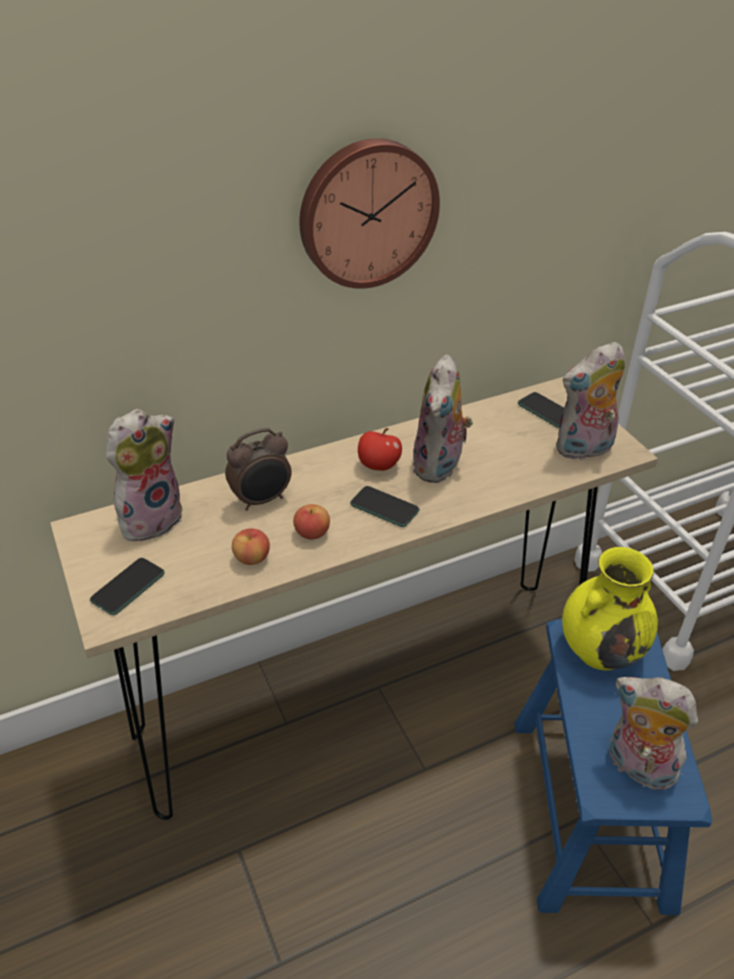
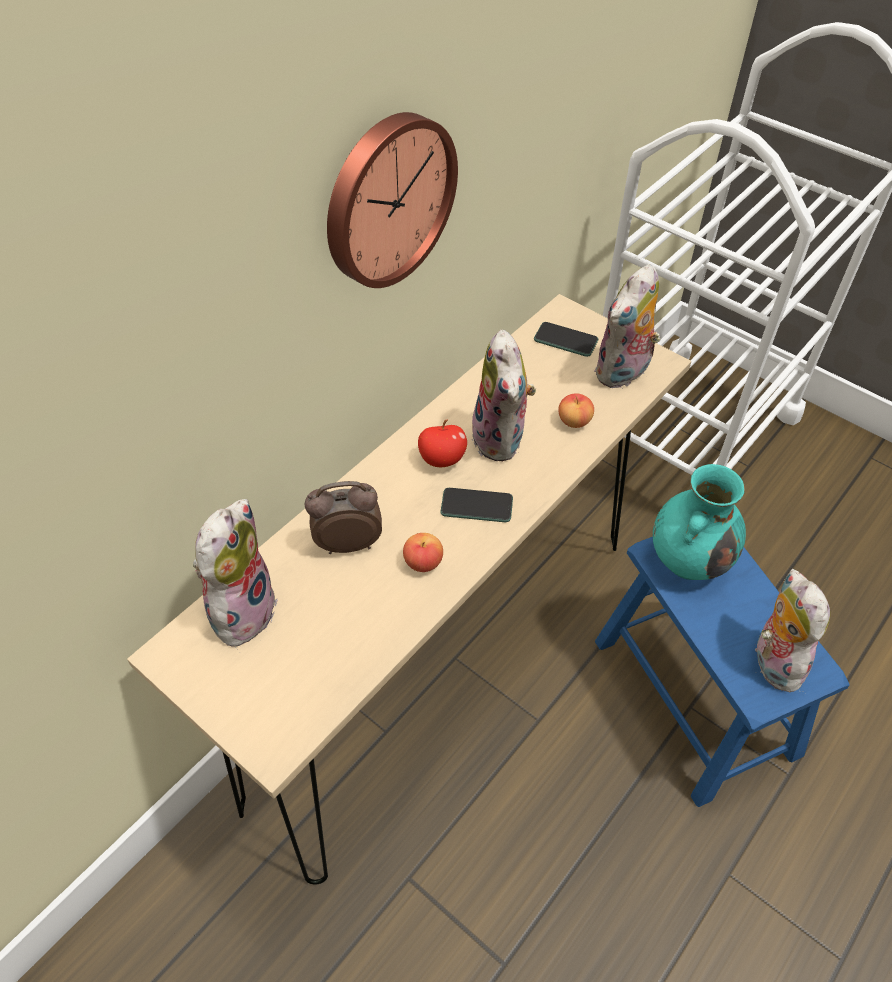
camera: 25 degrees left, 10 degrees up
(128, 587) = (271, 701): phone -> none
(252, 558) = (380, 615): apple -> apple (574, 421)
(262, 500) = (348, 543): alarm clock -> alarm clock turned 135 degrees counterclockwise
(601, 650) = (689, 559): yellow vase -> turquoise vase
(637, 767) = (772, 660): plush toy -> plush toy turned 75 degrees clockwise

